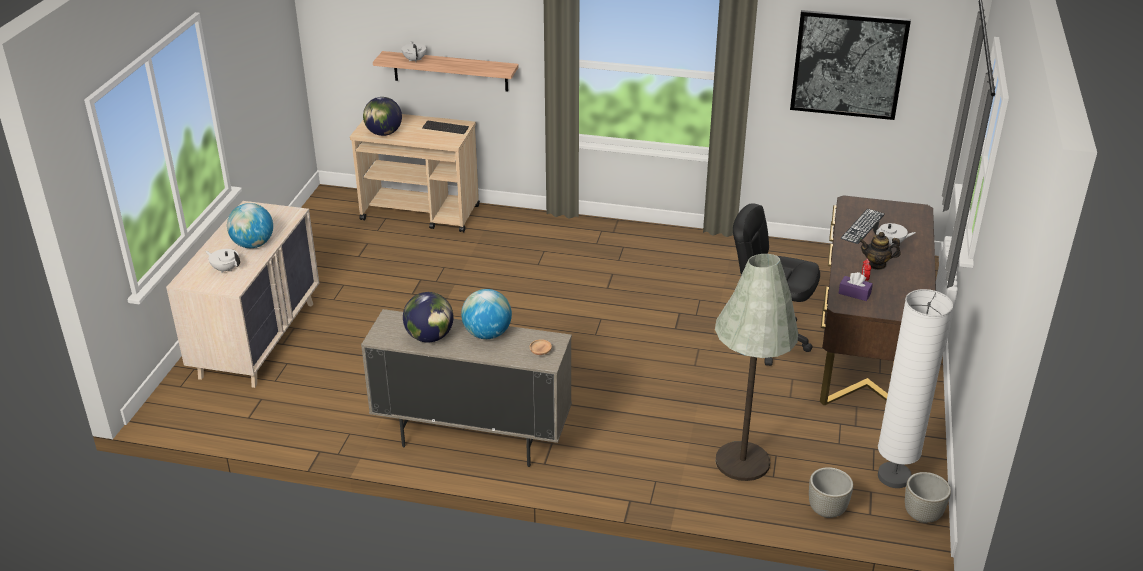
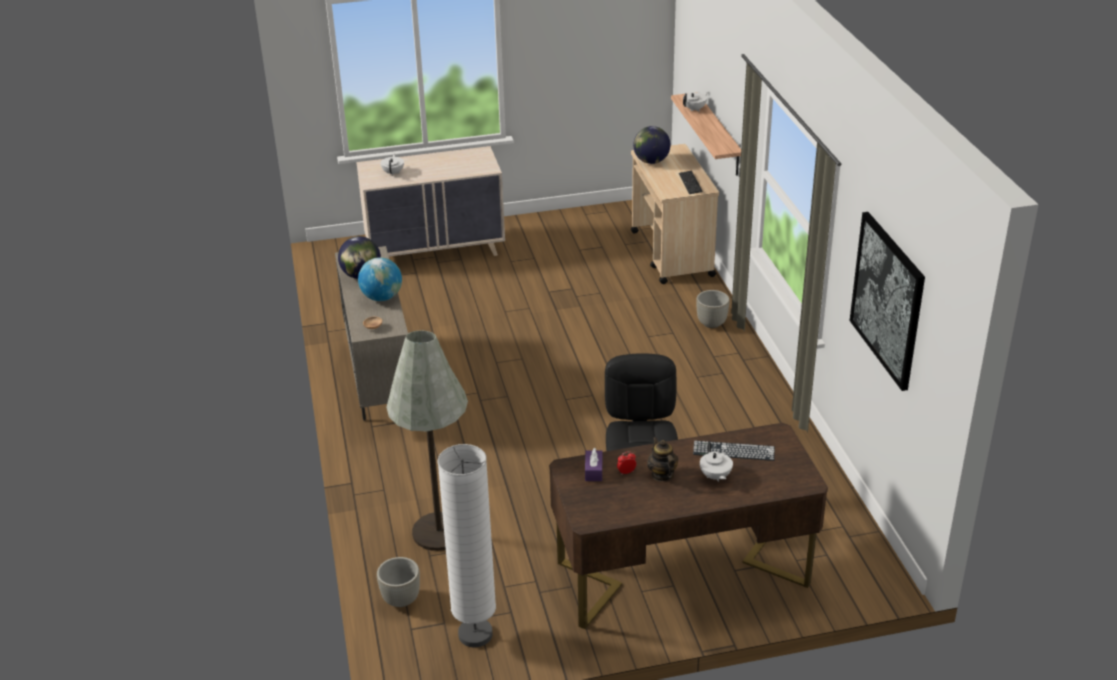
camera: 65 degrees right, 0 degrees up
(253, 245) = (433, 171): globe -> none
(922, 515) = (428, 665): grey planter -> grey planter (711, 324)

